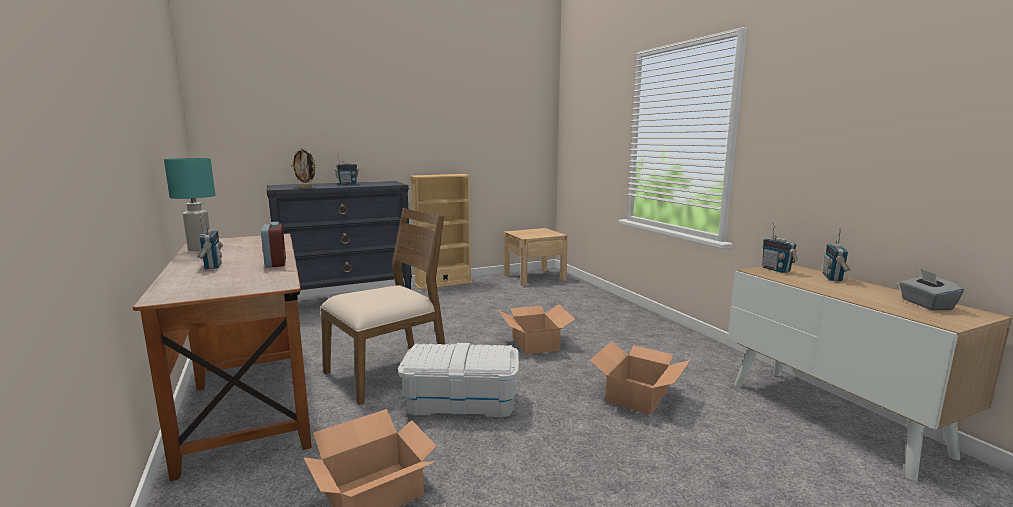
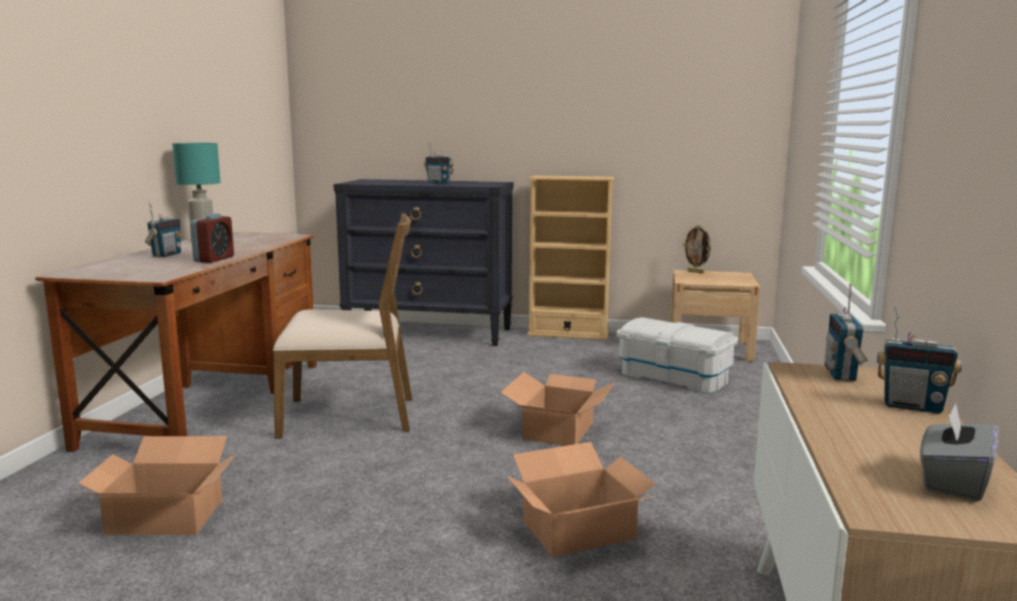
camera: 35 degrees right, 0 degrees up
(306, 187) = (379, 183): picture frame -> picture frame (696, 272)
(462, 402) = (367, 467): white storage box -> white storage box (674, 377)
(833, 278) = (912, 406): radio -> radio turned 120 degrees counterclockwise

